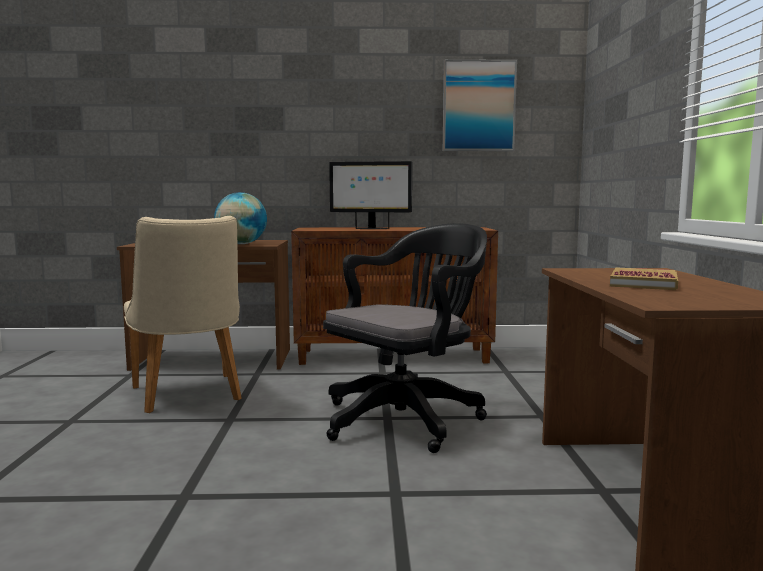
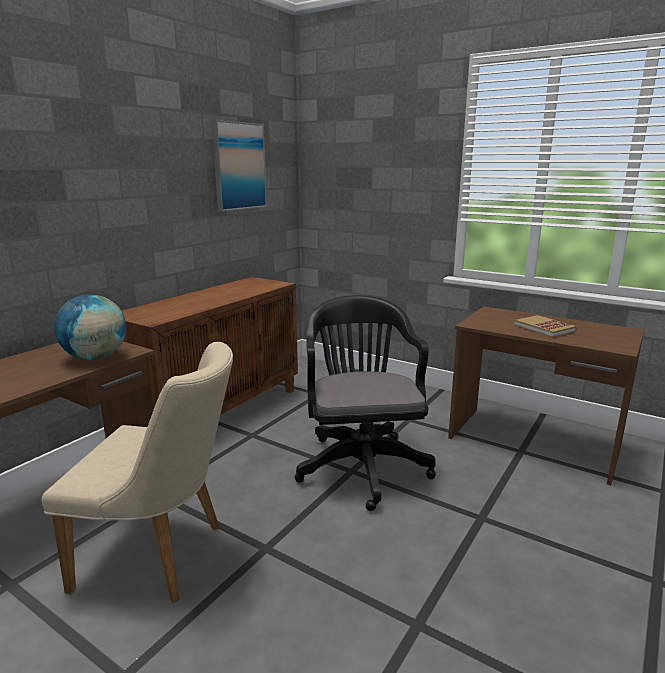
camera: 55 degrees left, 10 degrees up
(370, 228) = (197, 302): monitor -> none

